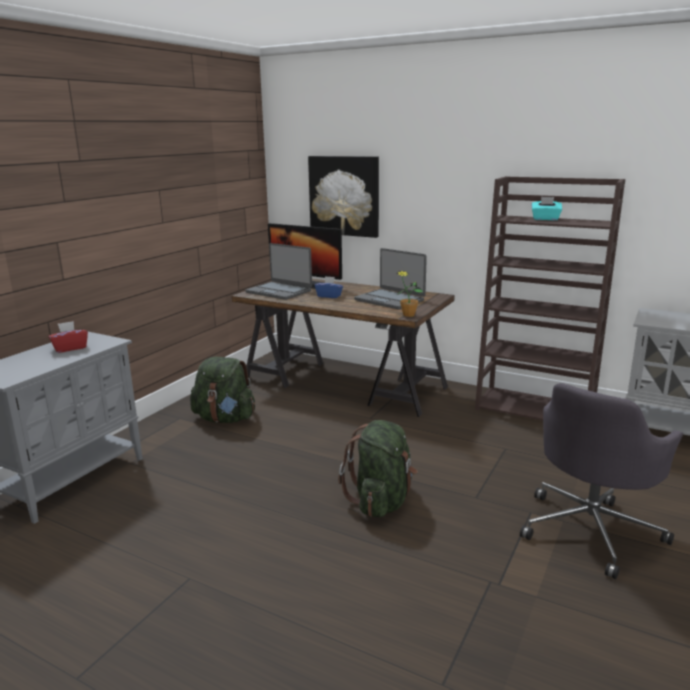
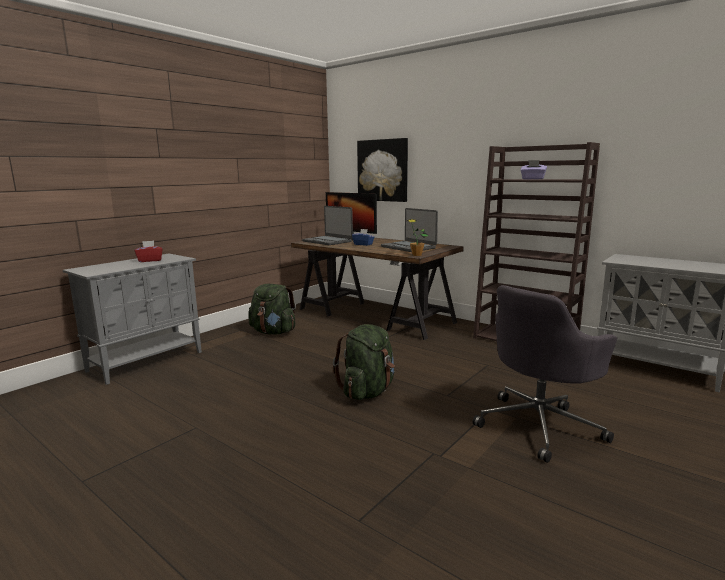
camera: 10 degrees right, 5 degrees down
(545, 219) = (532, 179): turquoise tissue box -> purple tissue box

